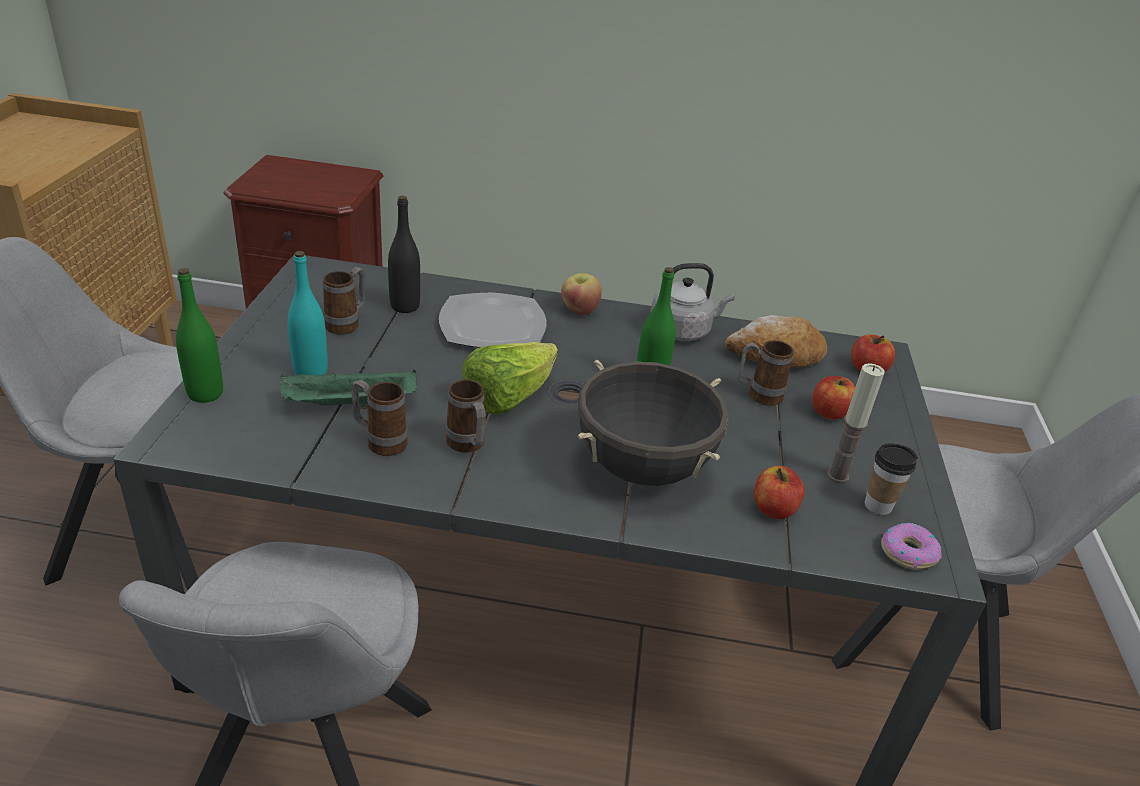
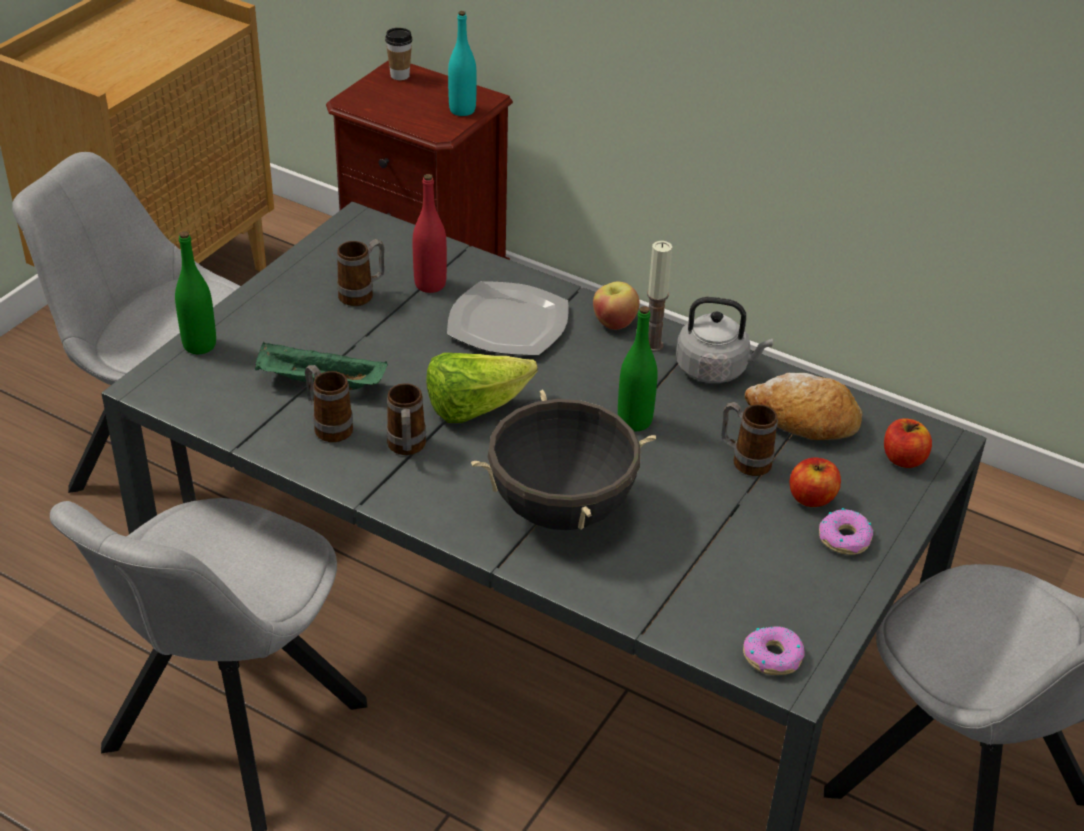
camera: 25 degrees right, 5 degrees up
(310, 372) = (302, 341): turquoise bottle -> turquoise bottle (462, 110)
(405, 306) = (430, 284): black bottle -> red bottle
(774, 509) = (665, 581): apple -> none
(837, 475) = (762, 565): candle -> candle (653, 345)
(878, 506) = (780, 605): cup -> cup (400, 75)
(879, 438) = (845, 538): none -> donut

